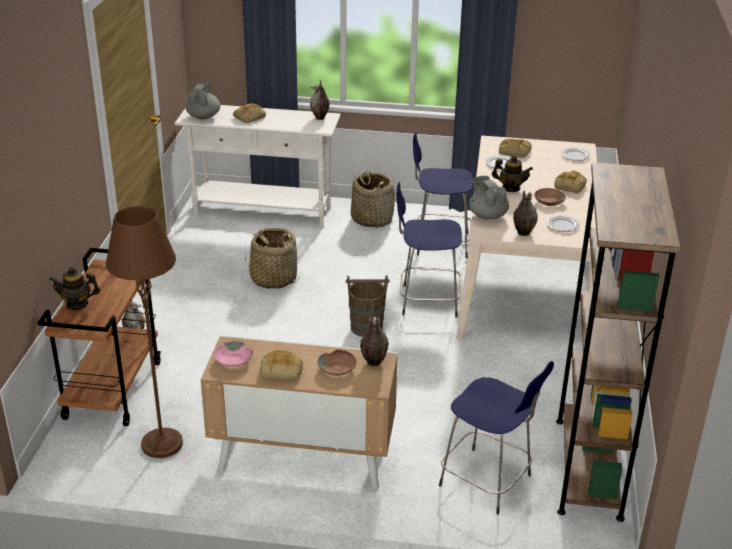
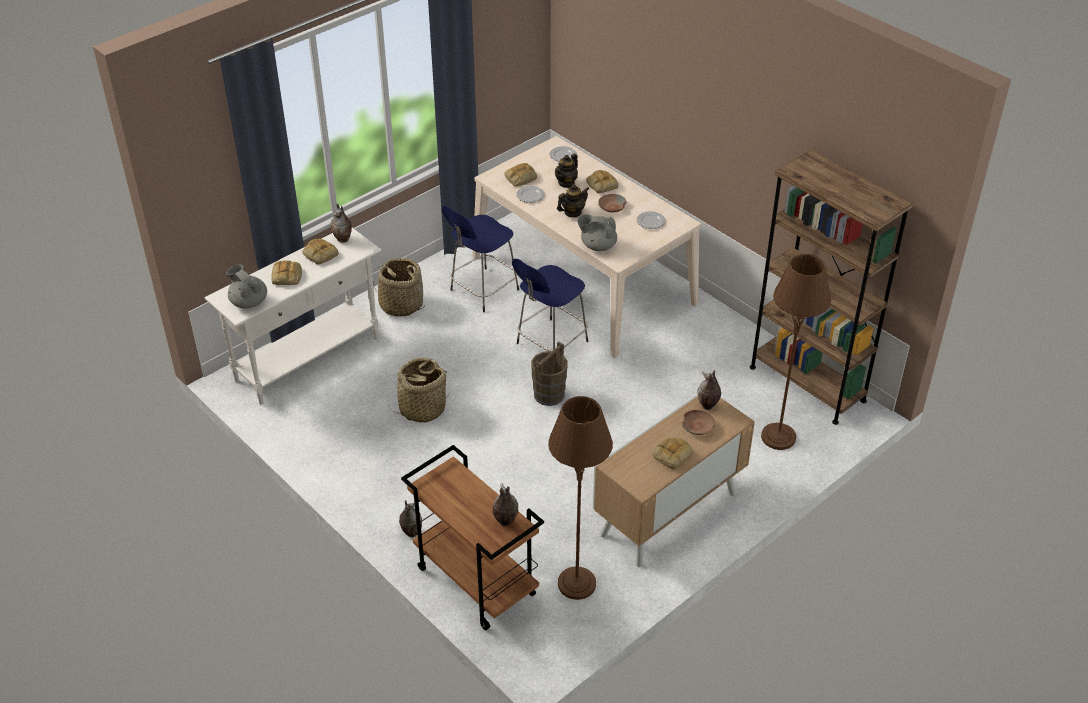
camera: 50 degrees left, 10 degrees up
(77, 304) = (471, 525): teapot -> teapot (566, 183)
(234, 360) = (636, 473): pink bowl -> none
(290, 117) = (319, 254): none -> bread
(488, 482) = (778, 437): blue stool -> brown floor lamp
(522, 233) = (639, 244): vase -> vase (505, 521)

